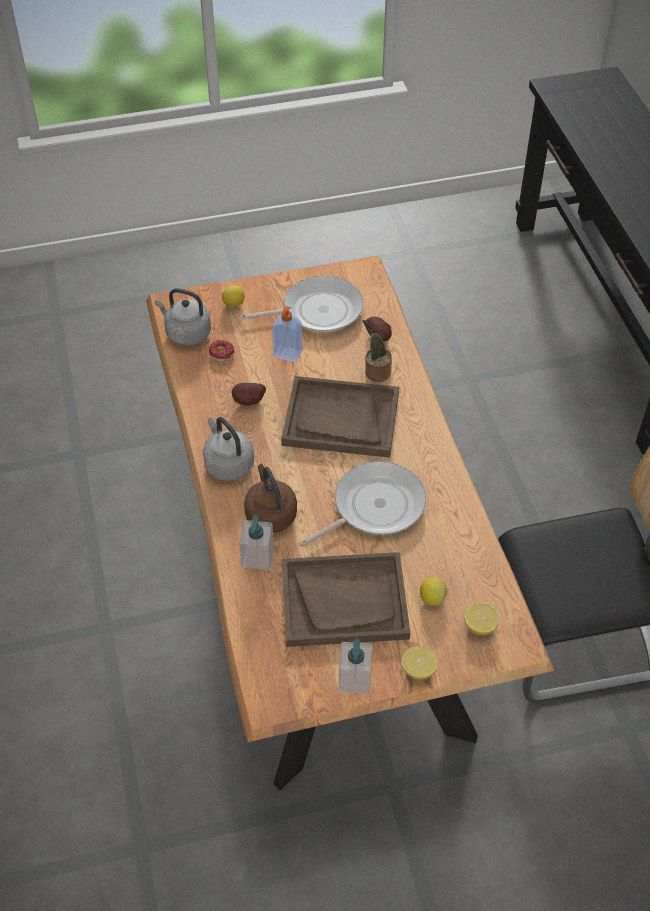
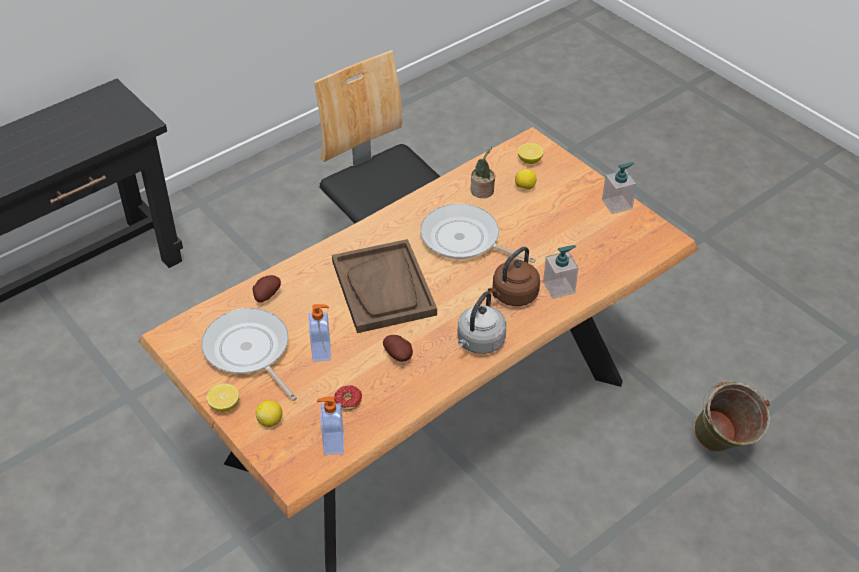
camera: 115 degrees left, 5 degrees down
(137, 840) = (721, 448): none -> green bucket
(186, 333) = (332, 443): grey kettle -> soap dispenser
(344, 601) = (560, 228): brown tray -> none
(375, 372) = (313, 284): potted plant -> potted plant (483, 191)
(418, 670) = (585, 178): lemon -> lemon (224, 405)

